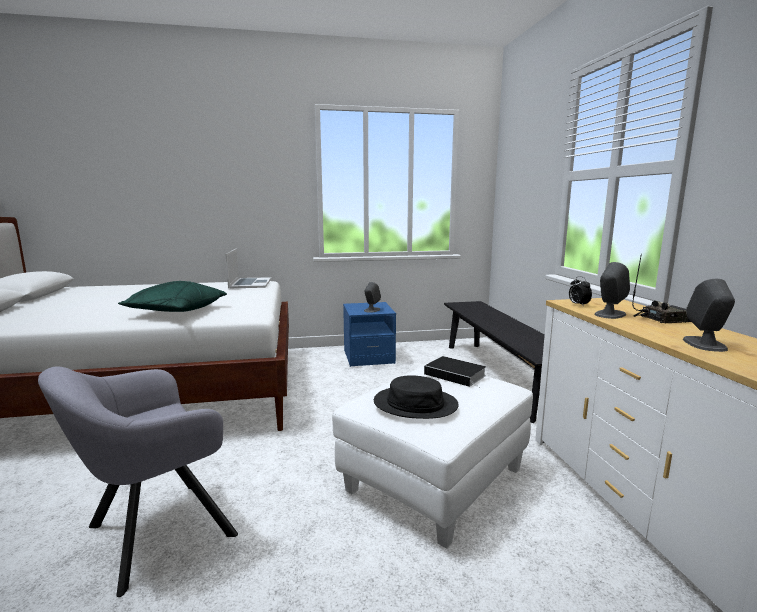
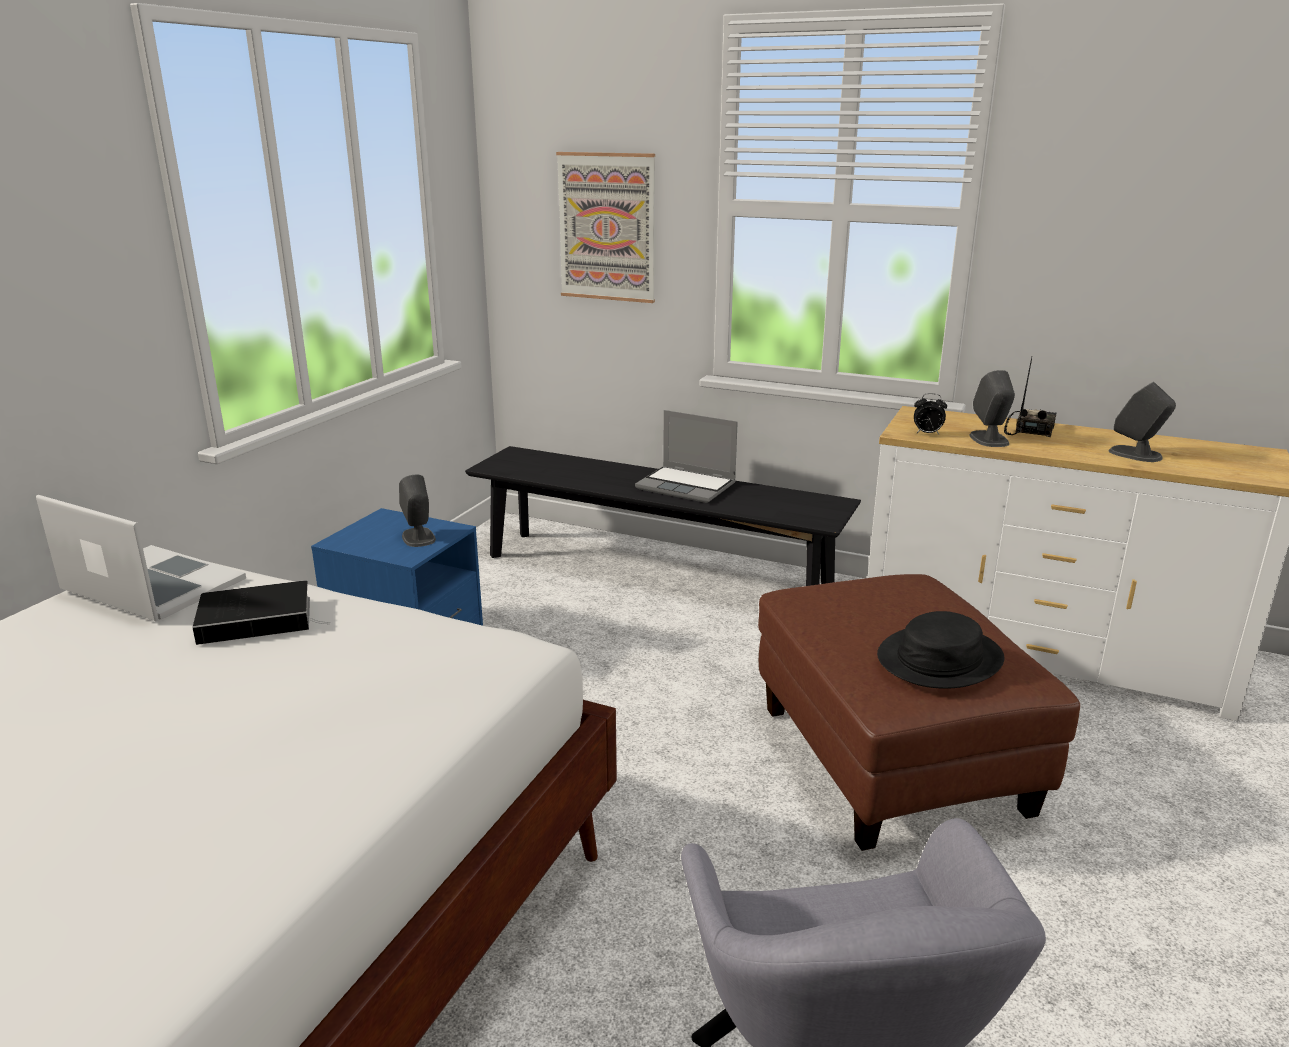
camera: 55 degrees left, 10 degrees up
(176, 312) = (340, 737): green pillow -> none
(435, 481) = (892, 761): white ottoman -> brown ottoman
(457, 375) = (857, 594): book -> book (259, 618)
(513, 329) = (687, 486): none -> laptop
(527, 193) = (607, 227): none -> picture

